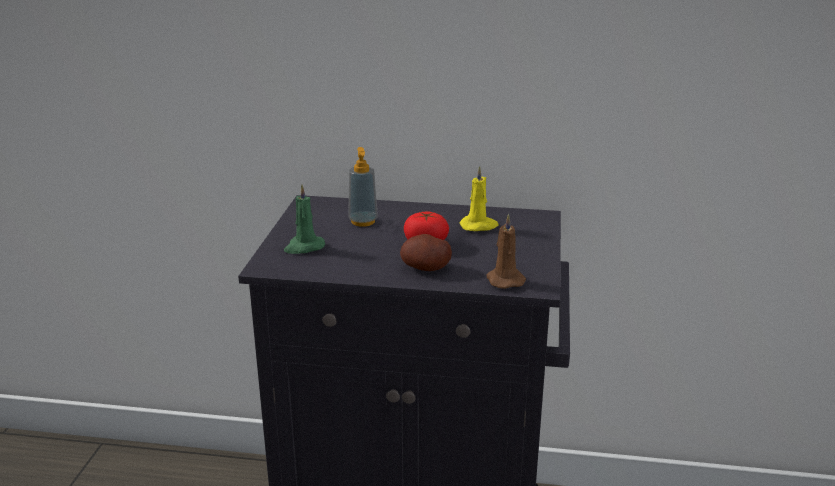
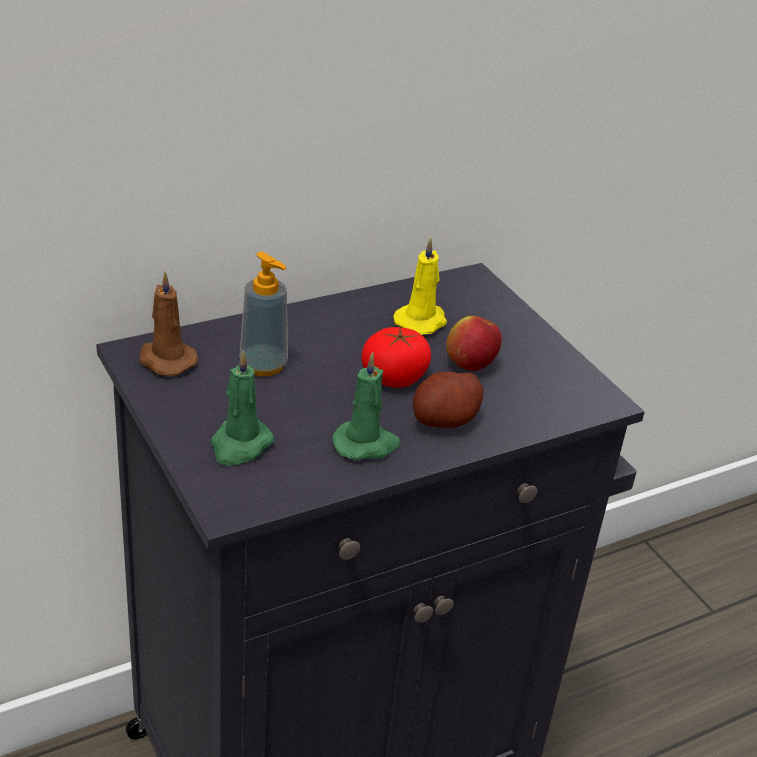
camera: 40 degrees left, 10 degrees up
(367, 265) = (366, 444): none -> green candle
(478, 250) = (470, 365): none -> apple
(504, 280) = (555, 404): brown candle -> brown candle (165, 360)

